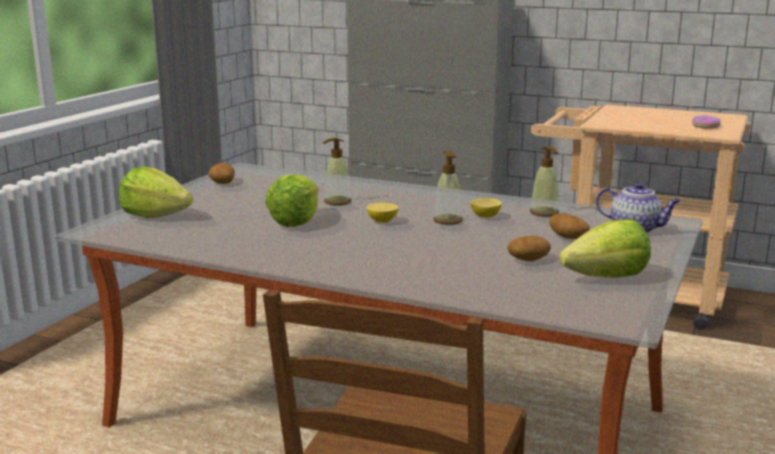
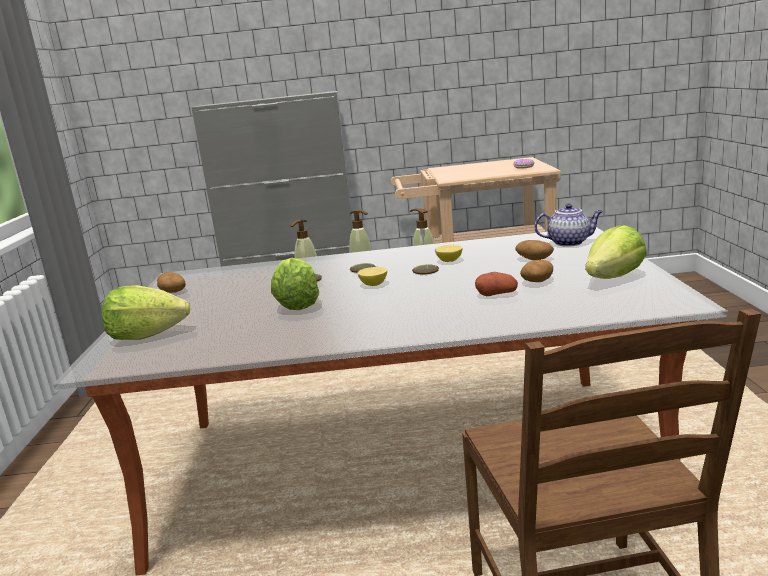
camera: 25 degrees left, 0 degrees up
(469, 261) = (496, 294): none -> potato
(544, 212) = (487, 248): soap dispenser -> soap dispenser (363, 269)

